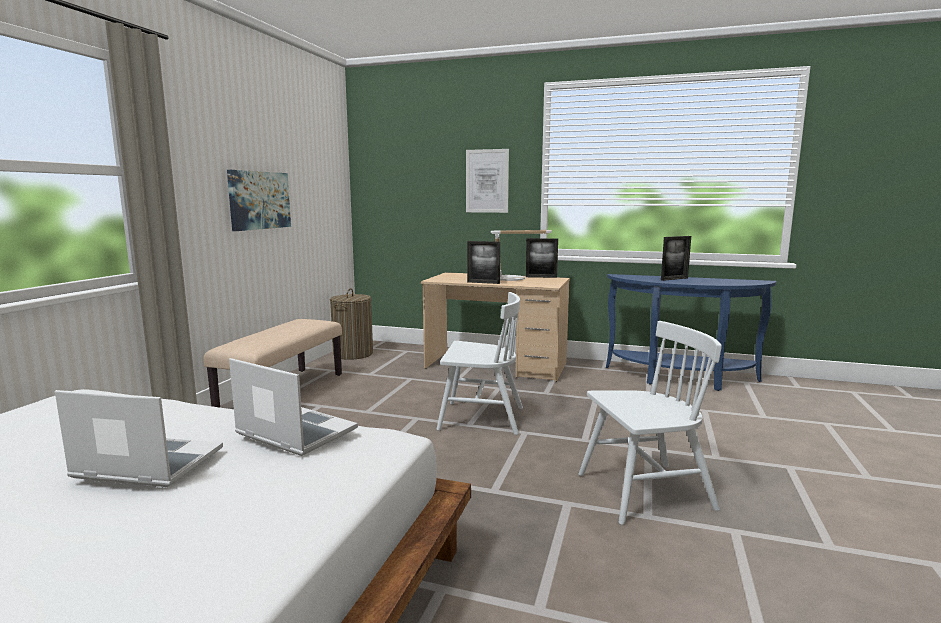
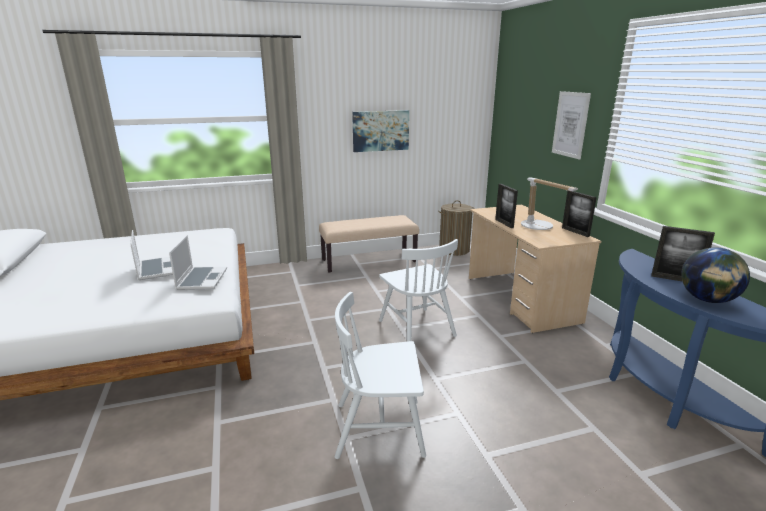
camera: 55 degrees right, 10 degrees up
(644, 492) = (380, 428): white chair -> white chair turned 135 degrees clockwise
(713, 282) = (707, 300): none -> globe

